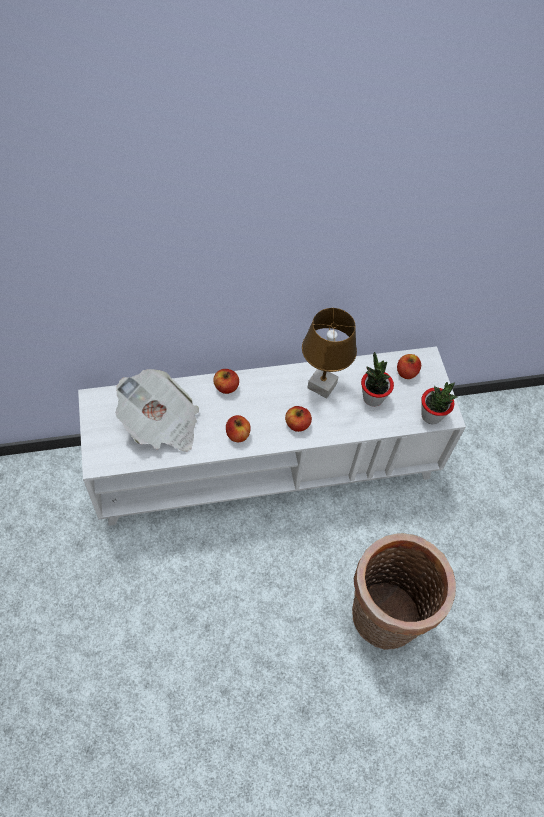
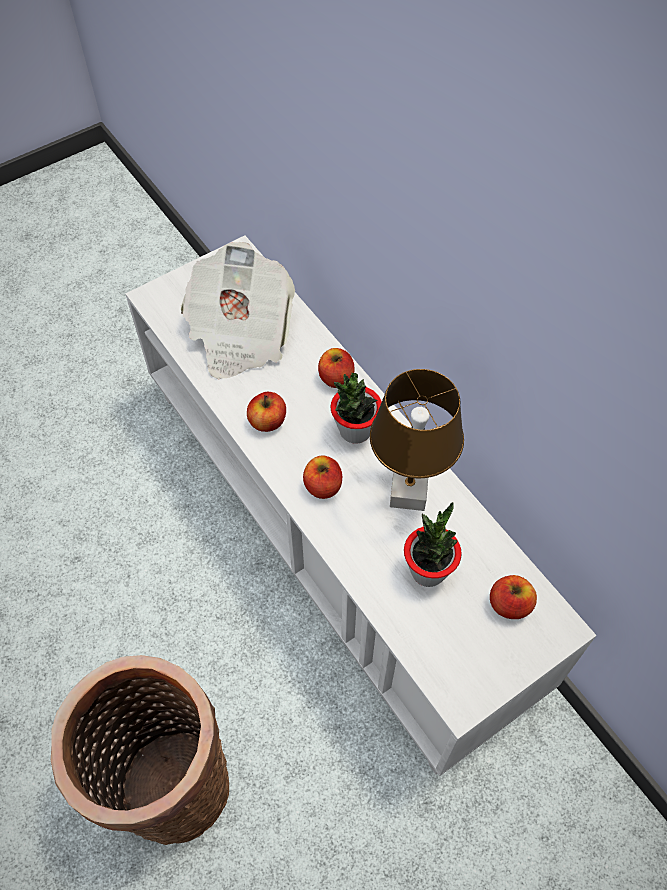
camera: 70 degrees right, 0 degrees up
(431, 416) = (445, 673): potted plant -> potted plant (355, 431)

